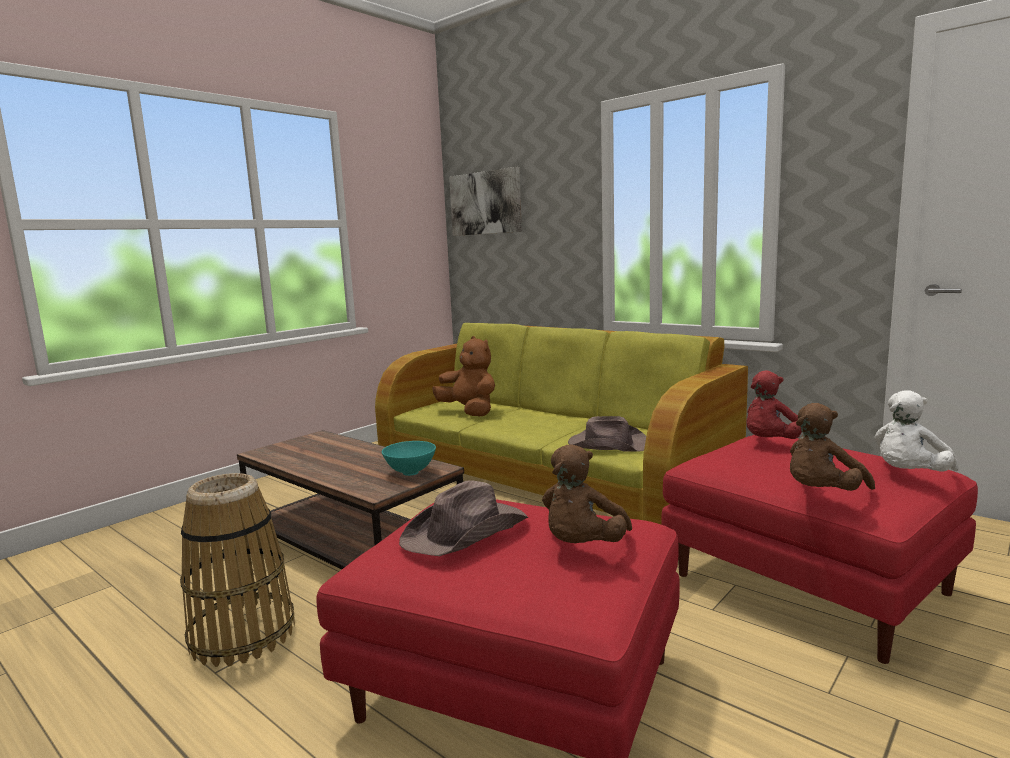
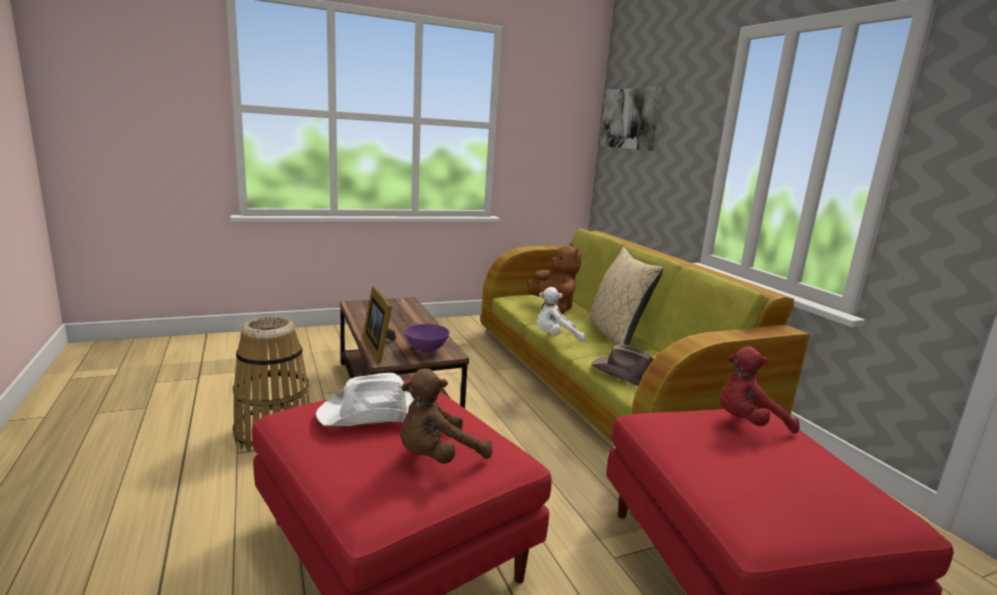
camera: 25 degrees right, 5 degrees up
(356, 484) = (379, 348): none -> picture frame
(410, 473) = (425, 351): turquoise bowl -> purple bowl
(467, 532) = (375, 413): brown hat -> white hat
(554, 418) = (616, 334): none -> beige pillow
(821, 494) = (717, 491): brown plush toy -> none
(909, 476) = (852, 508): white plush toy -> white plush toy (555, 338)

